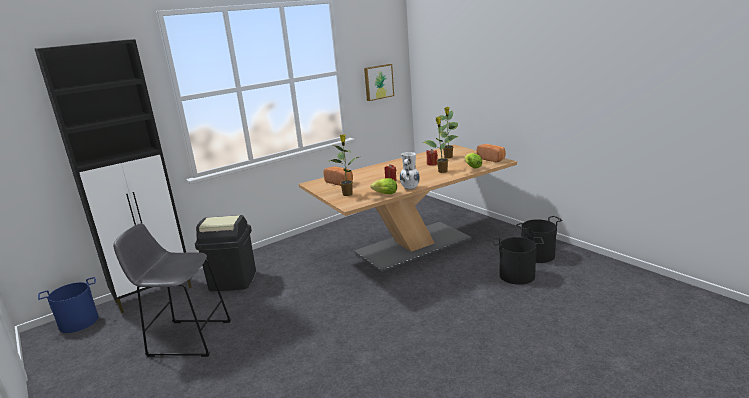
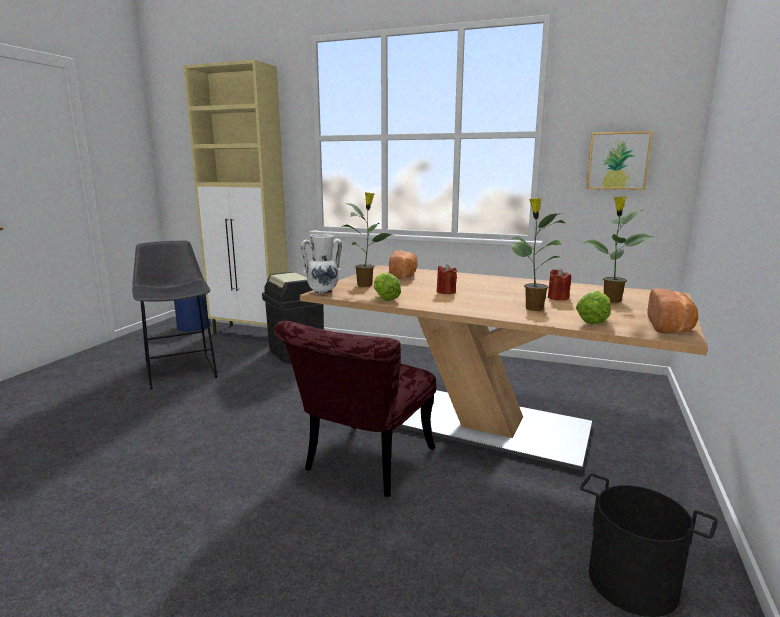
camera: 55 degrees right, 5 degrees down
(155, 294) = (251, 333): black cabinet -> beige cabinet
(410, 188) = (426, 305): white vase -> white vase (323, 292)
(415, 288) = (363, 466): none -> red chair
(517, 275) = (508, 570): black bucket -> none

